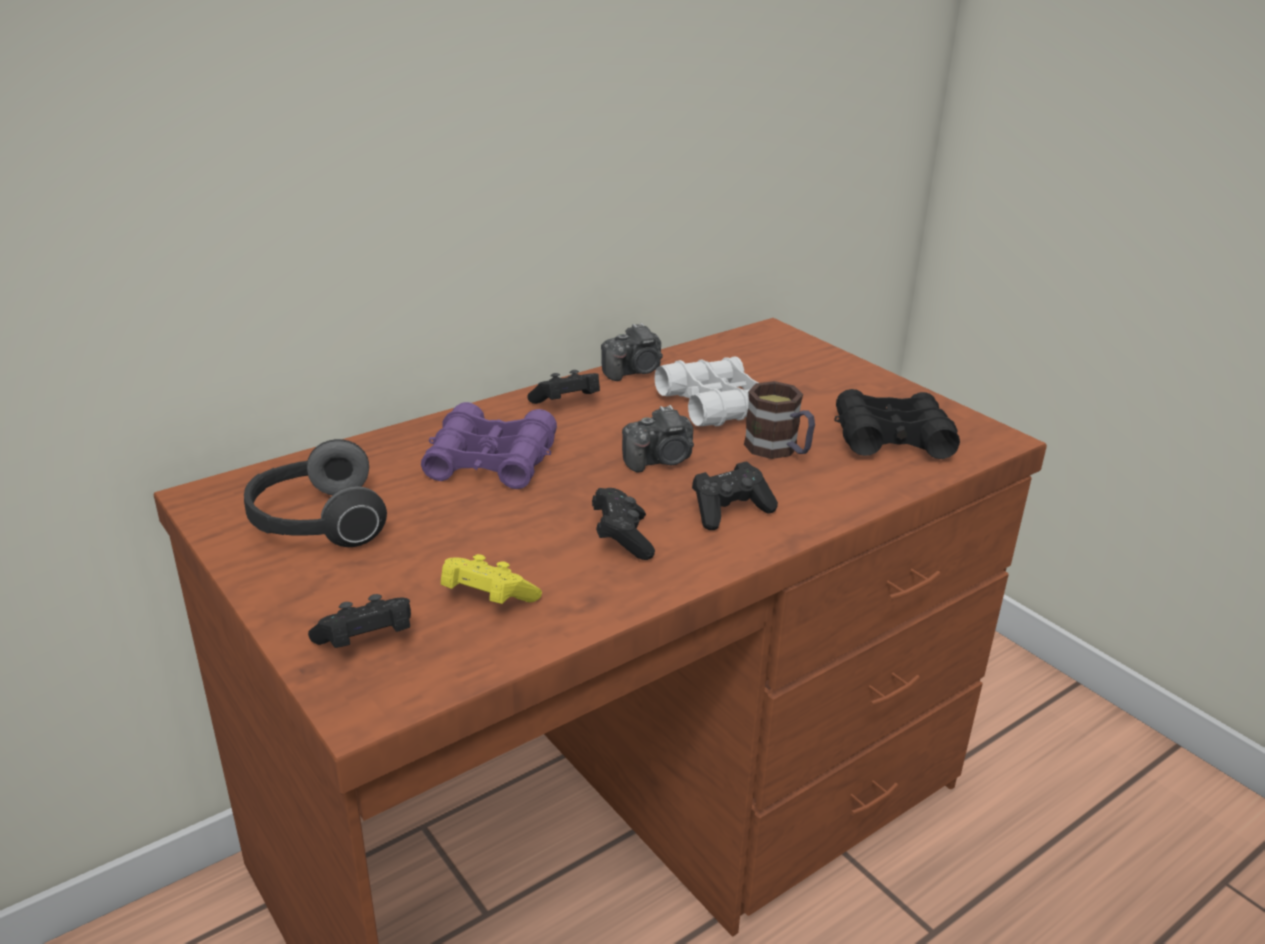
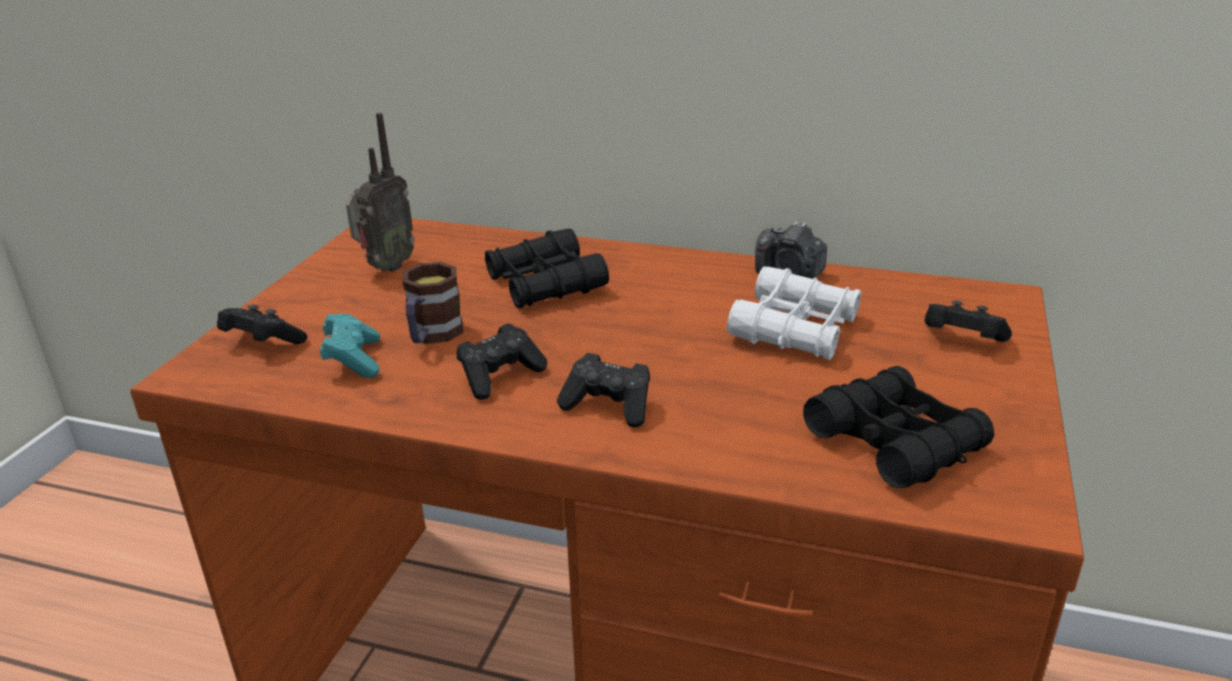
camera: 55 degrees right, 0 degrees up
(316, 523) = (385, 268): headphones -> radio
(487, 599) = (353, 360): yellow game controller -> turquoise game controller
(491, 462) = (545, 284): purple binoculars -> black binoculars
(567, 403) = (682, 271): black game controller -> black game controller (961, 340)
(661, 460) = (650, 343): camera -> none
(779, 450) = (760, 389): mug -> mug (431, 336)

